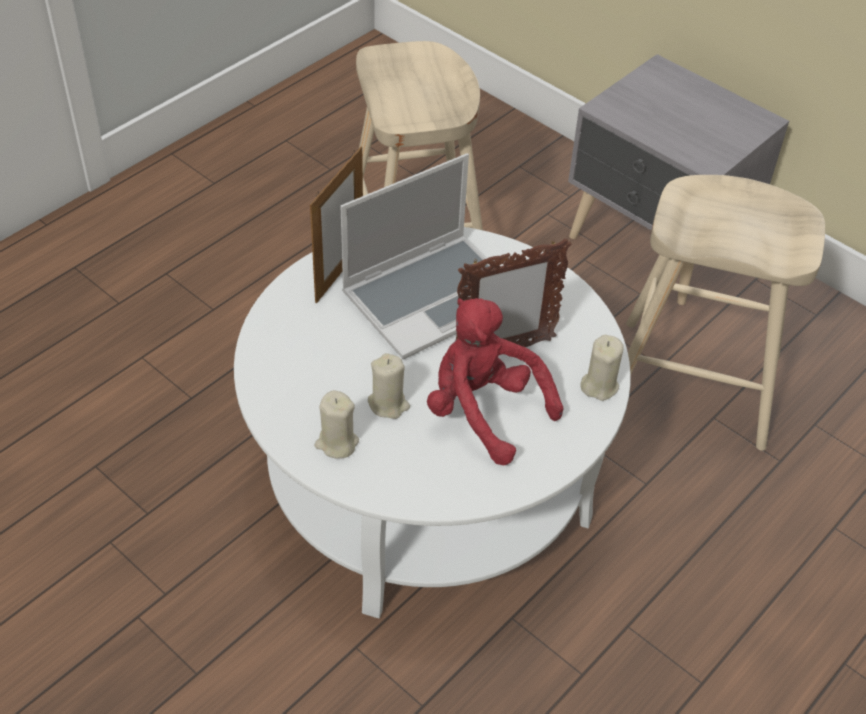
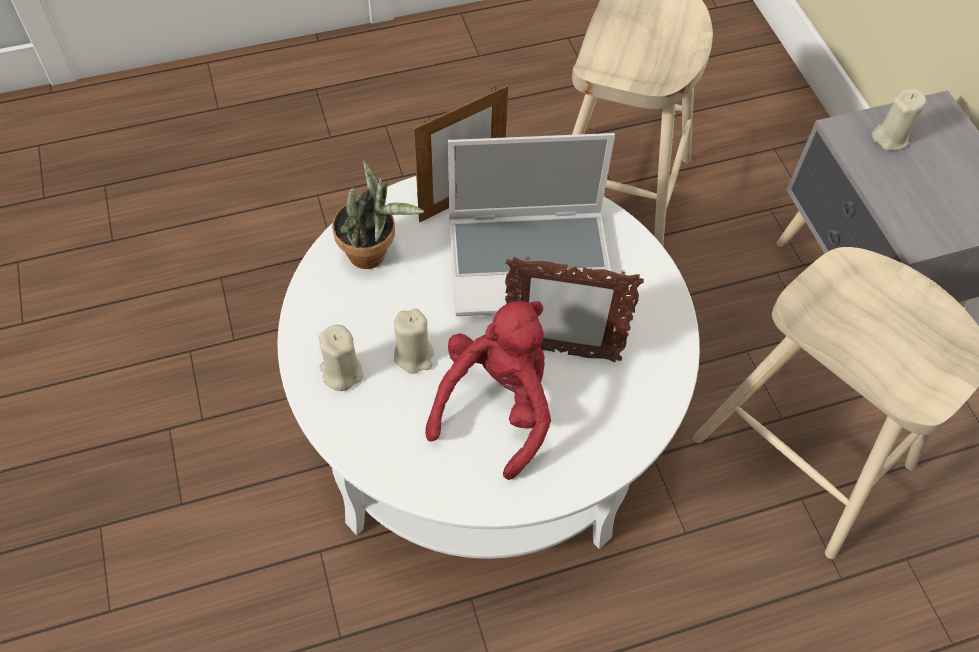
camera: 30 degrees right, 10 degrees up
(295, 343) = (373, 254): none -> potted plant
(483, 411) = (497, 406): red plush toy -> red plush toy turned 45 degrees clockwise
(599, 385) = (630, 434): beige candle -> beige candle (890, 138)

